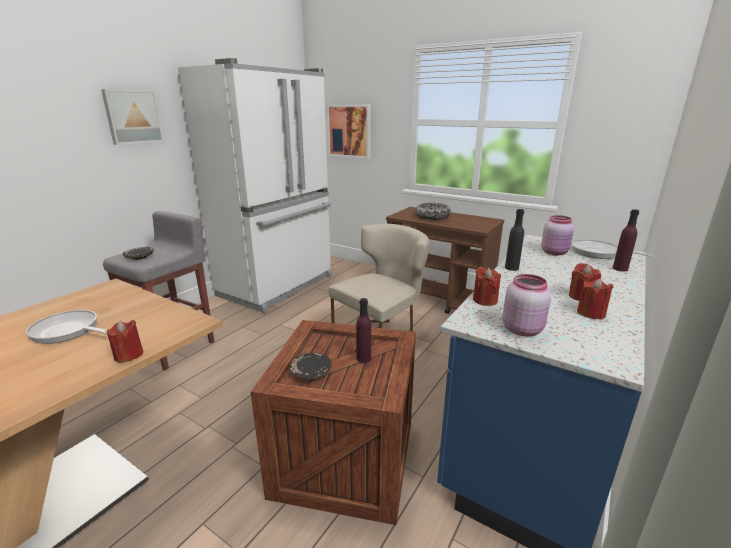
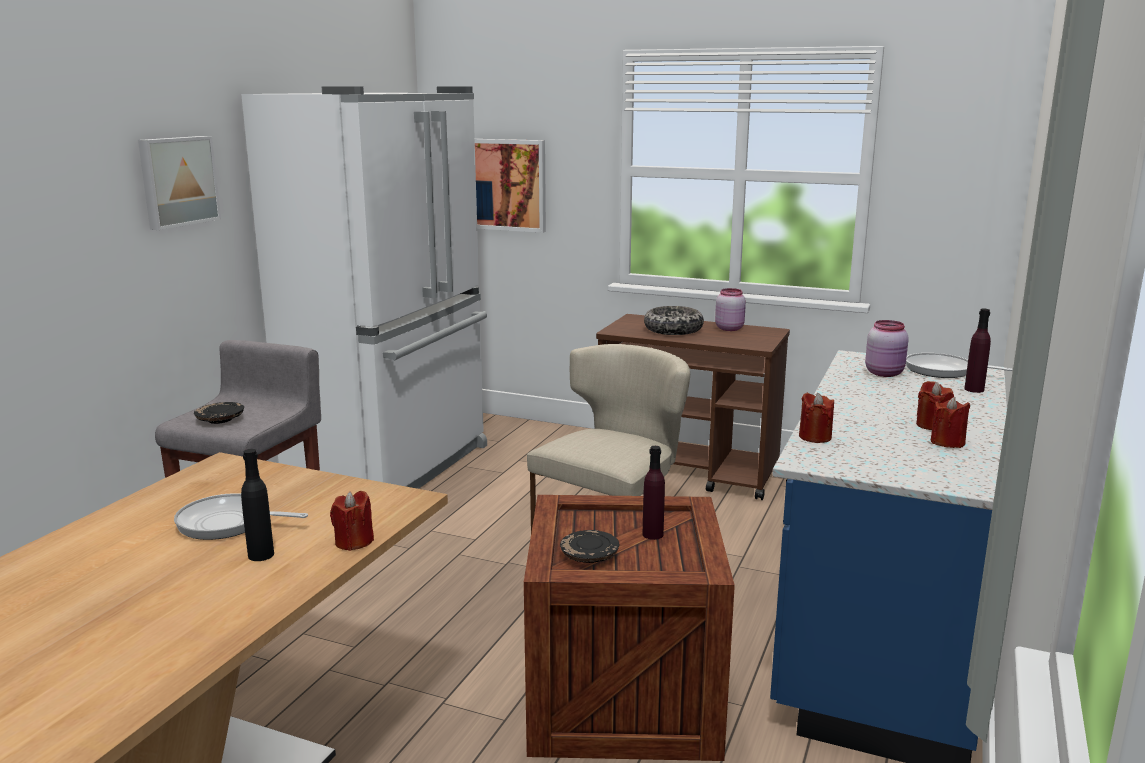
camera: 10 degrees left, 5 degrees down
(511, 268) = (834, 396): black bottle -> black bottle (261, 555)
(522, 329) = (872, 464): pink jar -> pink jar (729, 328)

